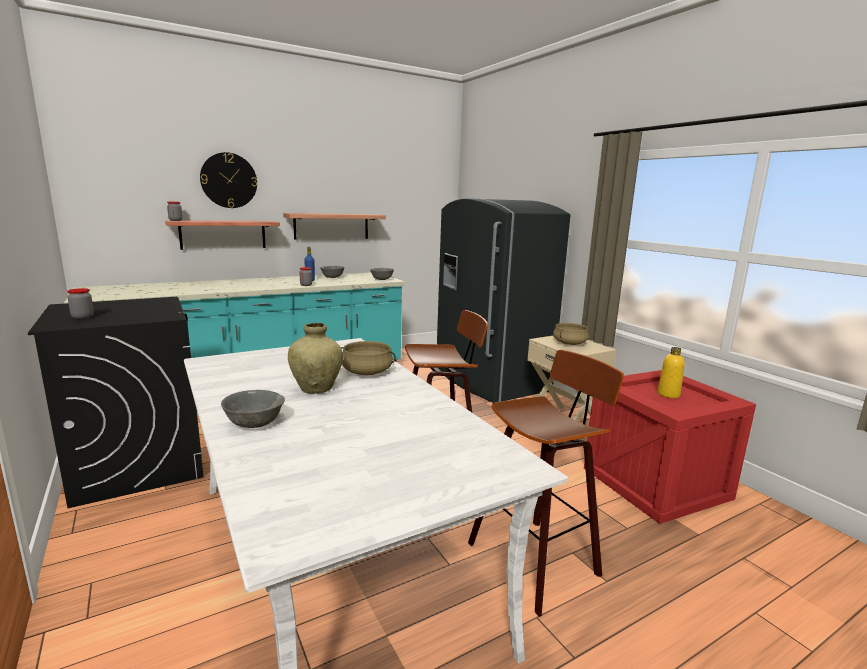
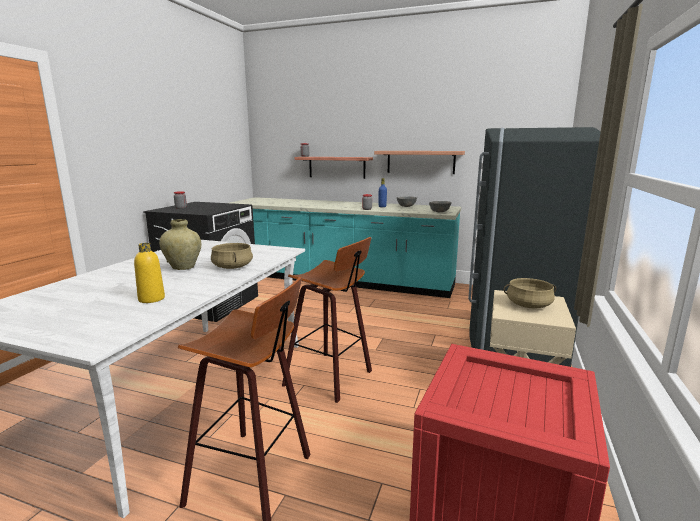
camera: 50 degrees right, 0 degrees up
(229, 180) = (343, 126): wall clock -> none
(255, 424) = (112, 273): grey bowl -> none
(668, 394) = (512, 394): yellow bottle -> yellow bottle (151, 299)

